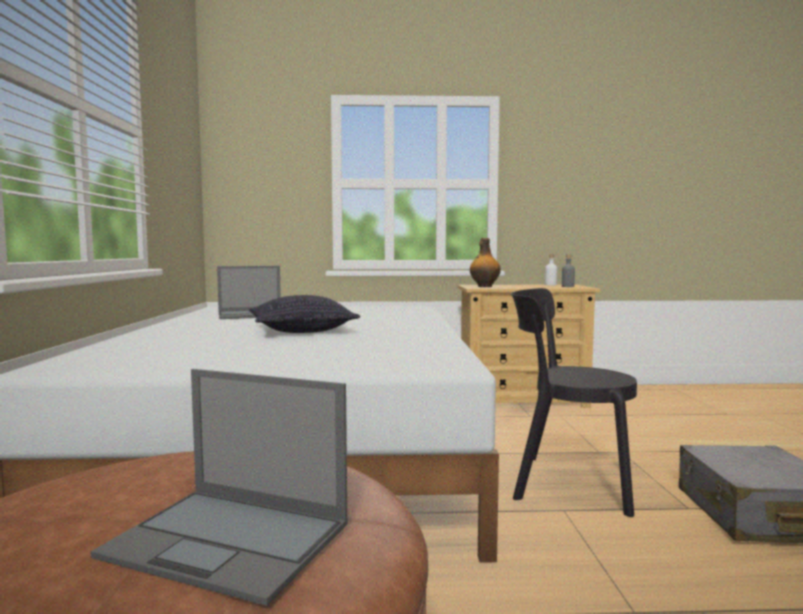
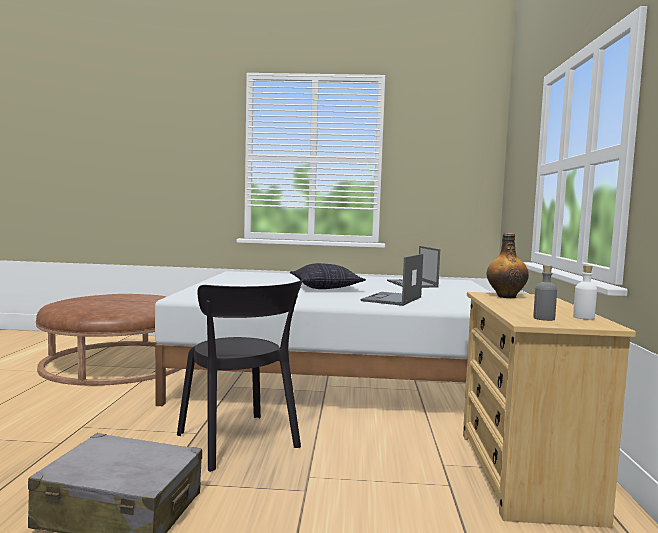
camera: 95 degrees right, 0 degrees up
(230, 540) = (94, 303): laptop -> laptop (392, 299)
(566, 483) = (239, 443): black chair -> black chair turned 120 degrees clockwise

